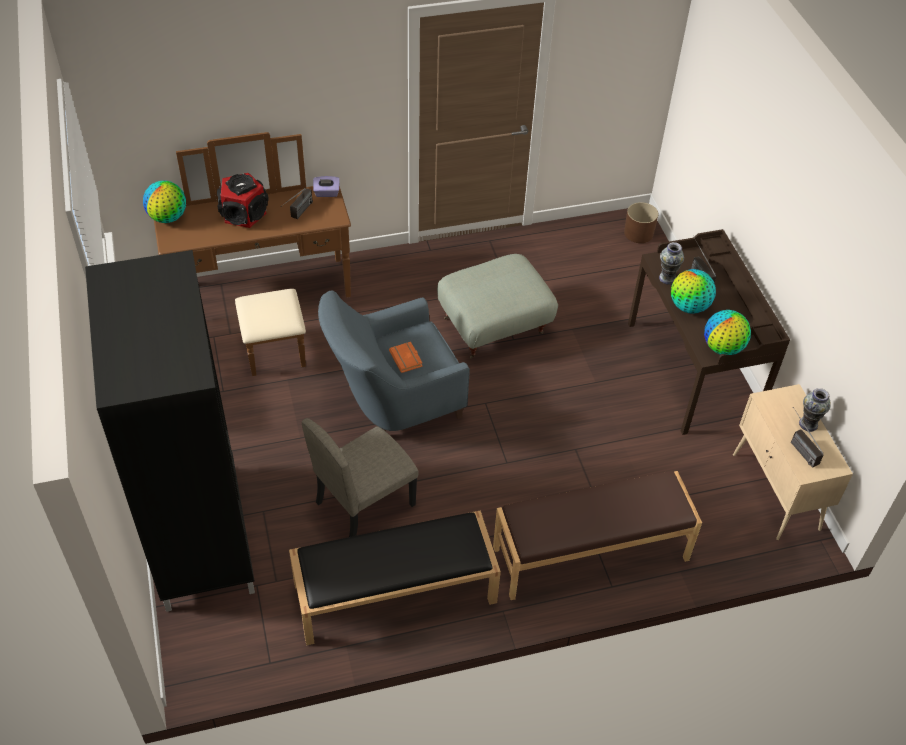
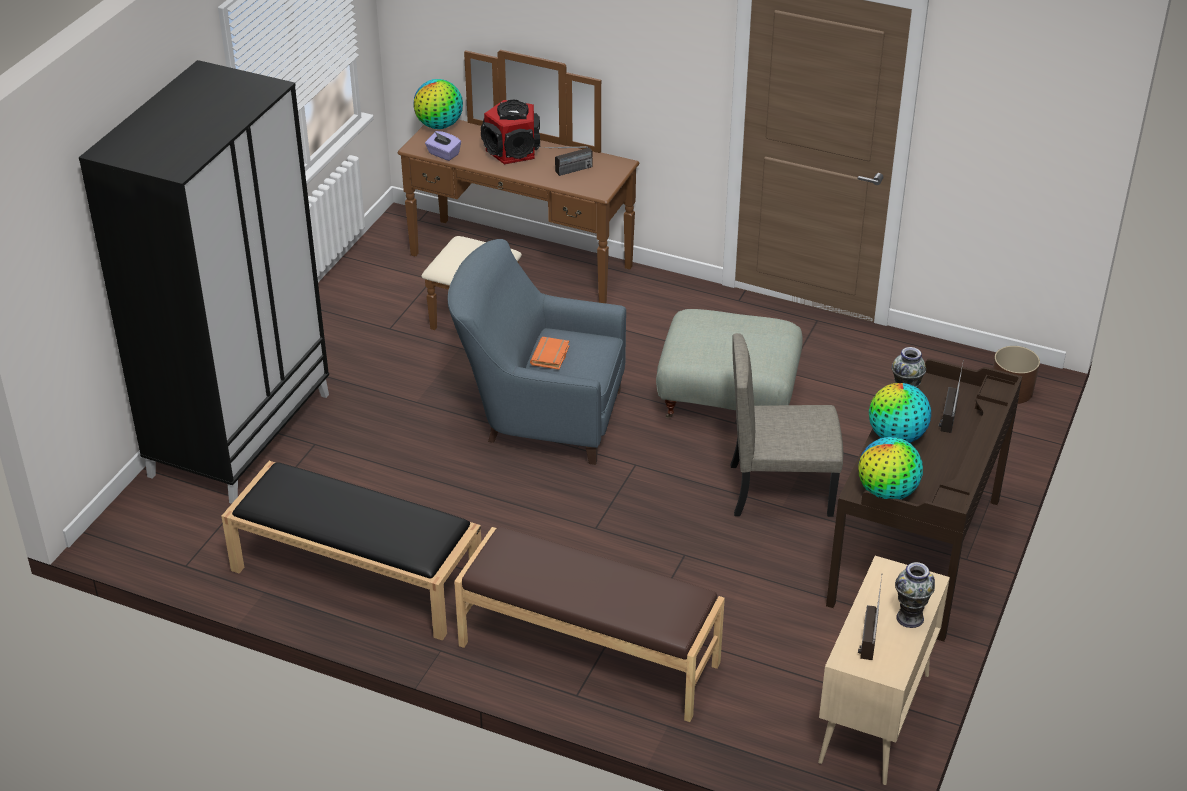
camera: 40 degrees right, 10 degrees down
(326, 193) = (615, 165): purple tissue box -> purple tissue box (443, 154)
(364, 503) = (414, 487): beige chair -> beige chair (780, 489)

